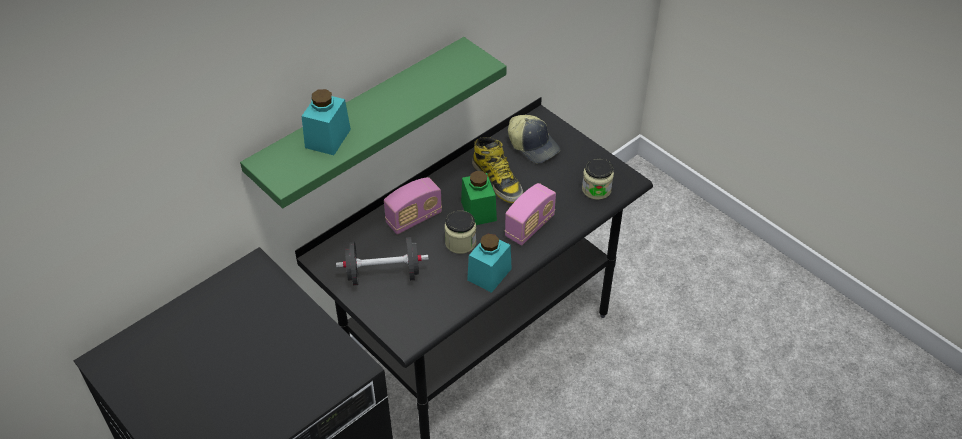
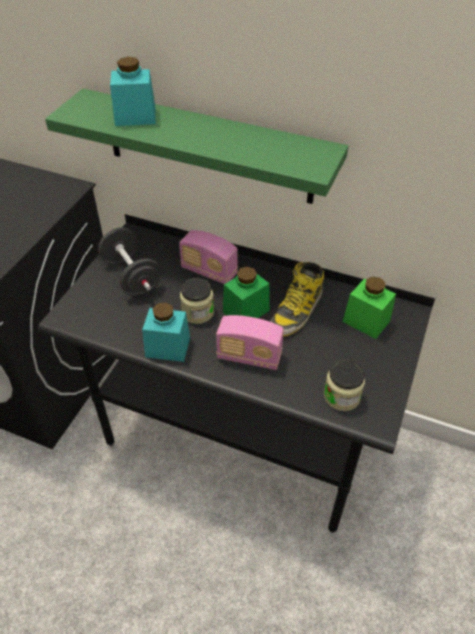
camera: 65 degrees right, 0 degrees up
(533, 145) = (366, 321): cap -> green jar

